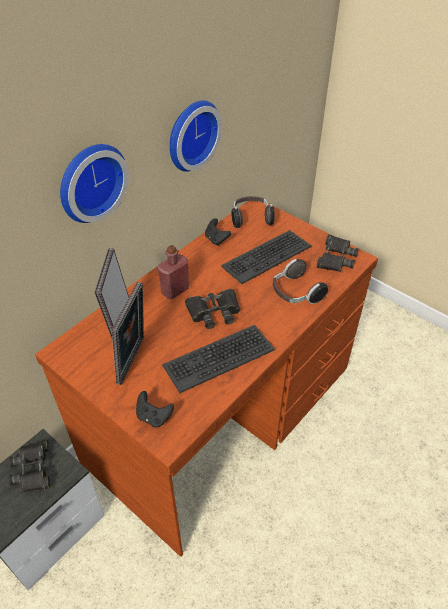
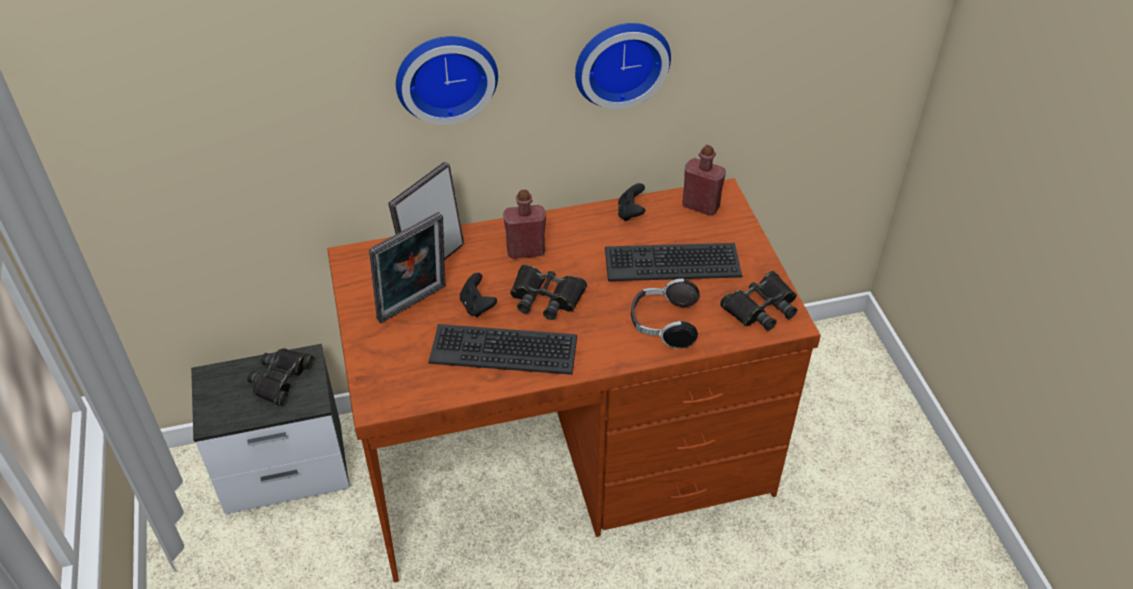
camera: 35 degrees right, 0 degrees up
(154, 417) = (383, 372): black game controller -> black game controller (477, 306)
(251, 219) = (700, 206): headphones -> red bottle

